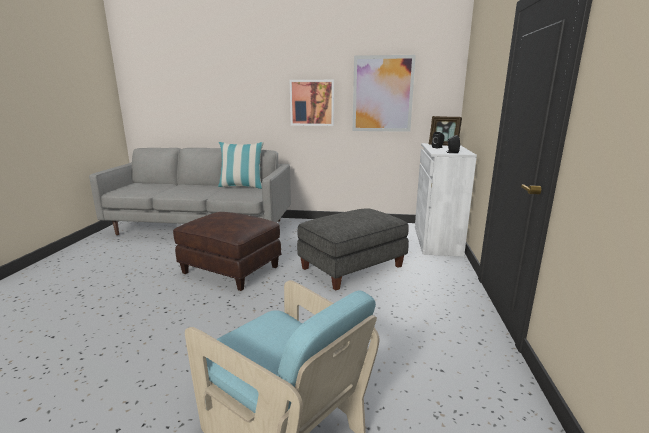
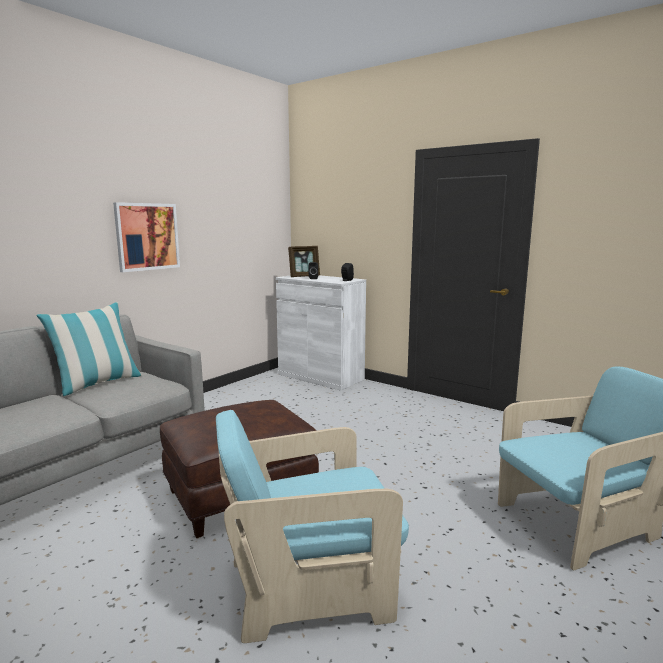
camera: 60 degrees left, 5 degrees down
(150, 315) = (310, 586): none -> turquoise armchair
(352, 267) = (328, 424): grey ottoman -> none
(382, 94) = (226, 223): picture -> none

